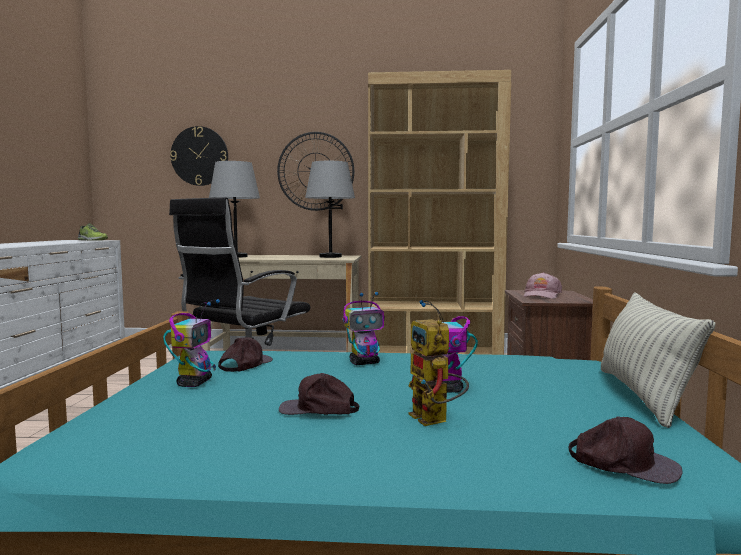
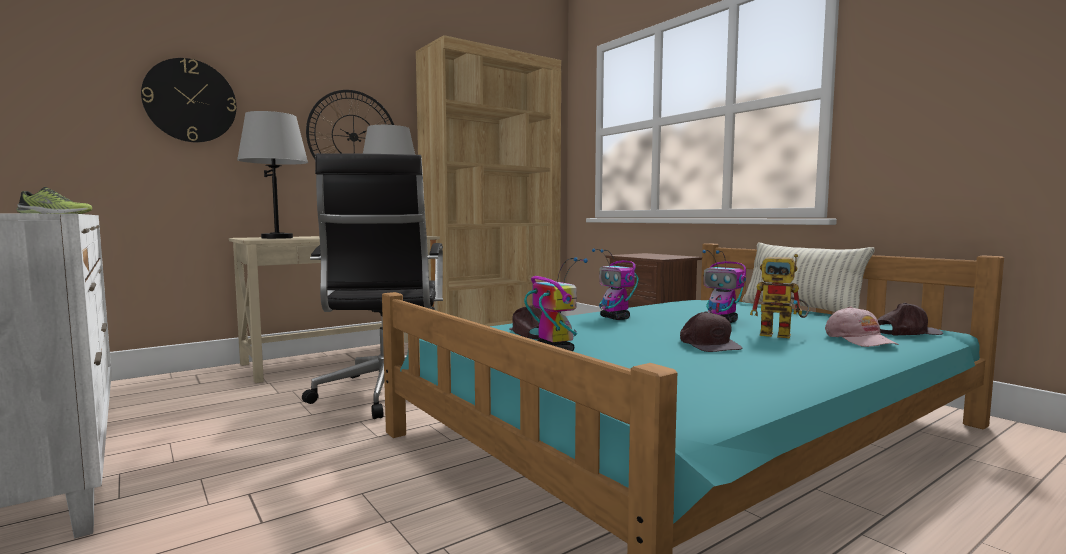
camera: 40 degrees left, 0 degrees up
(318, 409) = (708, 344): brown cap -> brown cap turned 75 degrees counterclockwise
(365, 363) = (615, 318): toy robot -> toy robot turned 120 degrees clockwise
(541, 295) = (648, 256): pink cap -> pink cap (859, 340)

